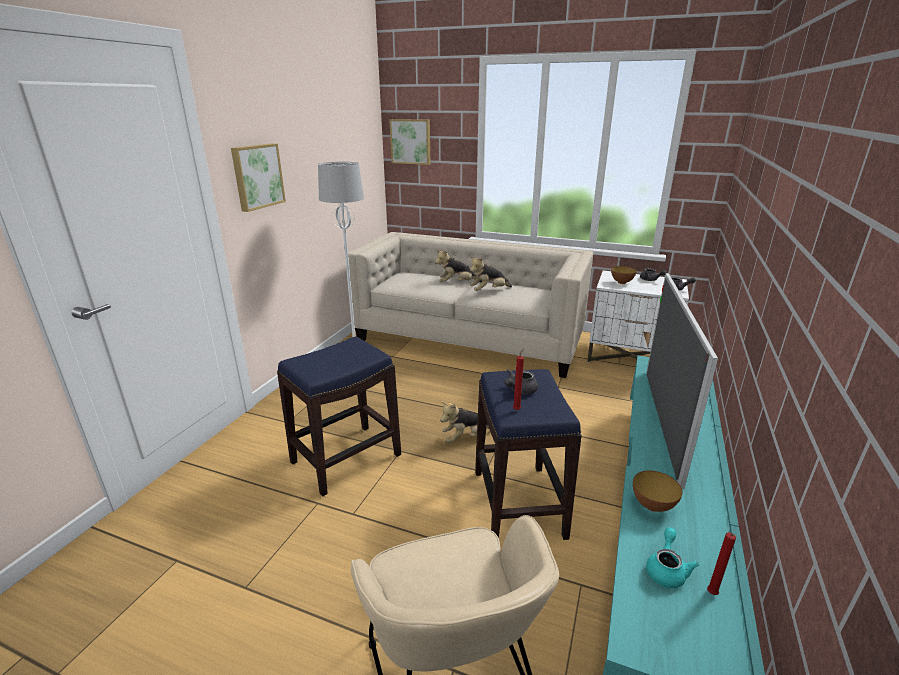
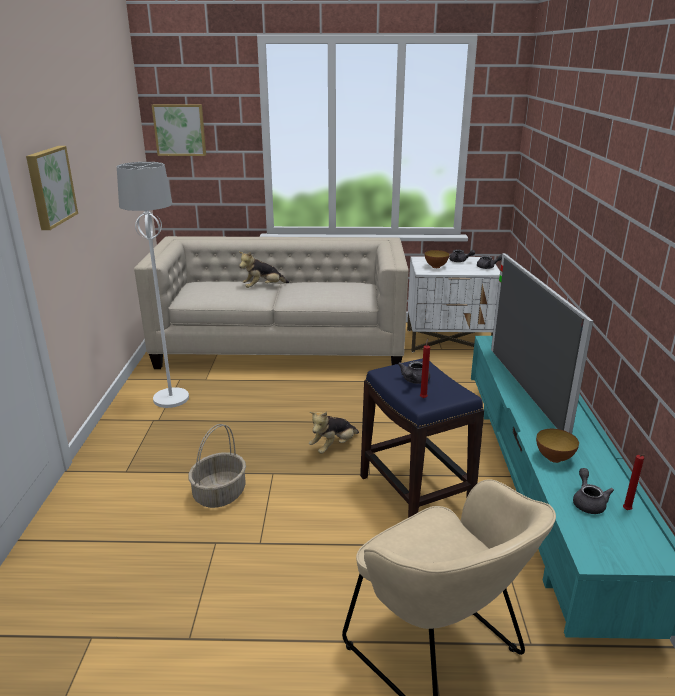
camera: 20 degrees left, 0 degrees up
(346, 459) = (219, 493): stool -> basket
(489, 291) = (305, 292): plush toy -> none
(666, 569) = (588, 502): turquoise teapot -> grey teapot

